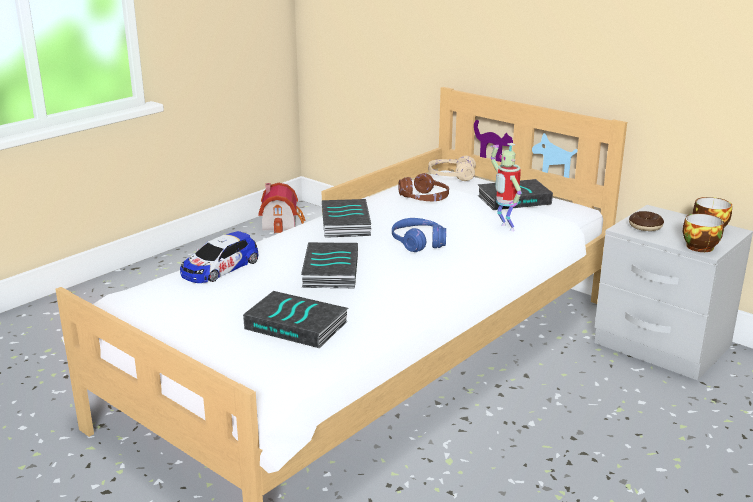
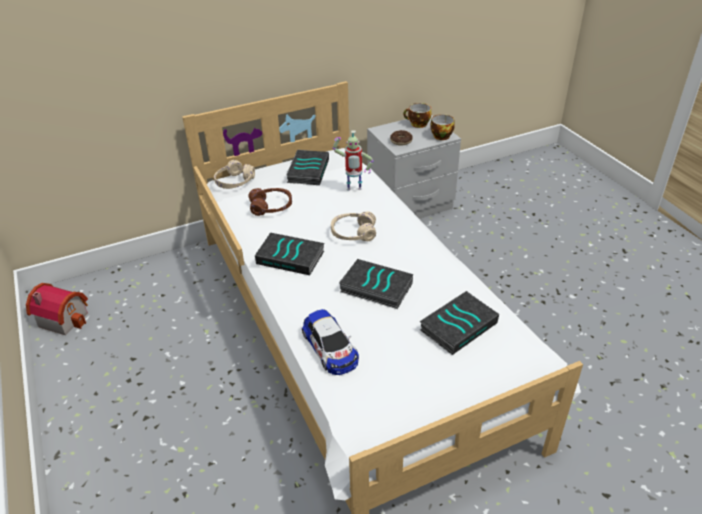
camera: 65 degrees left, 15 degrees up
(418, 243) = (353, 233): blue headphones -> beige headphones

